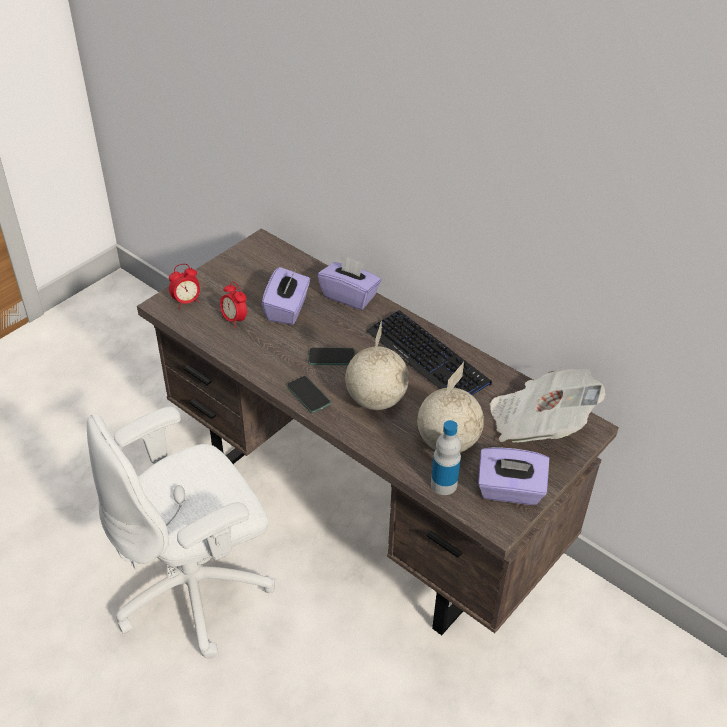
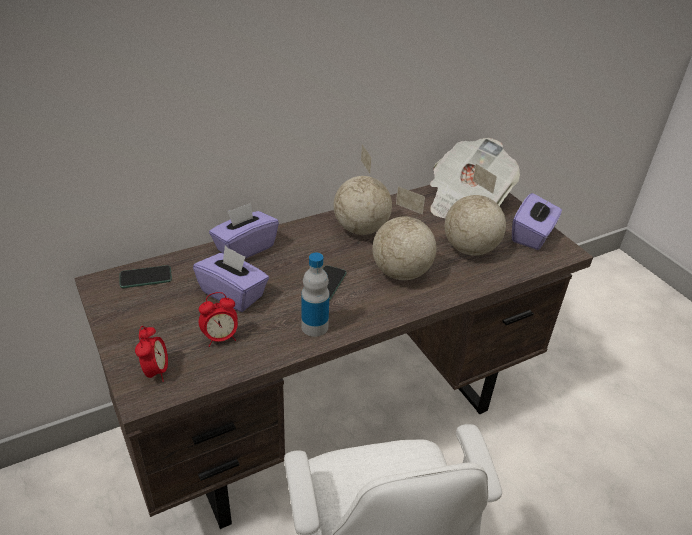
camera: 70 degrees left, 5 degrees down
(308, 395) = (373, 313): phone -> phone (145, 277)
(428, 357) = (361, 229): keyboard -> globe
(443, 484) = (517, 265): bottle -> bottle (314, 327)

